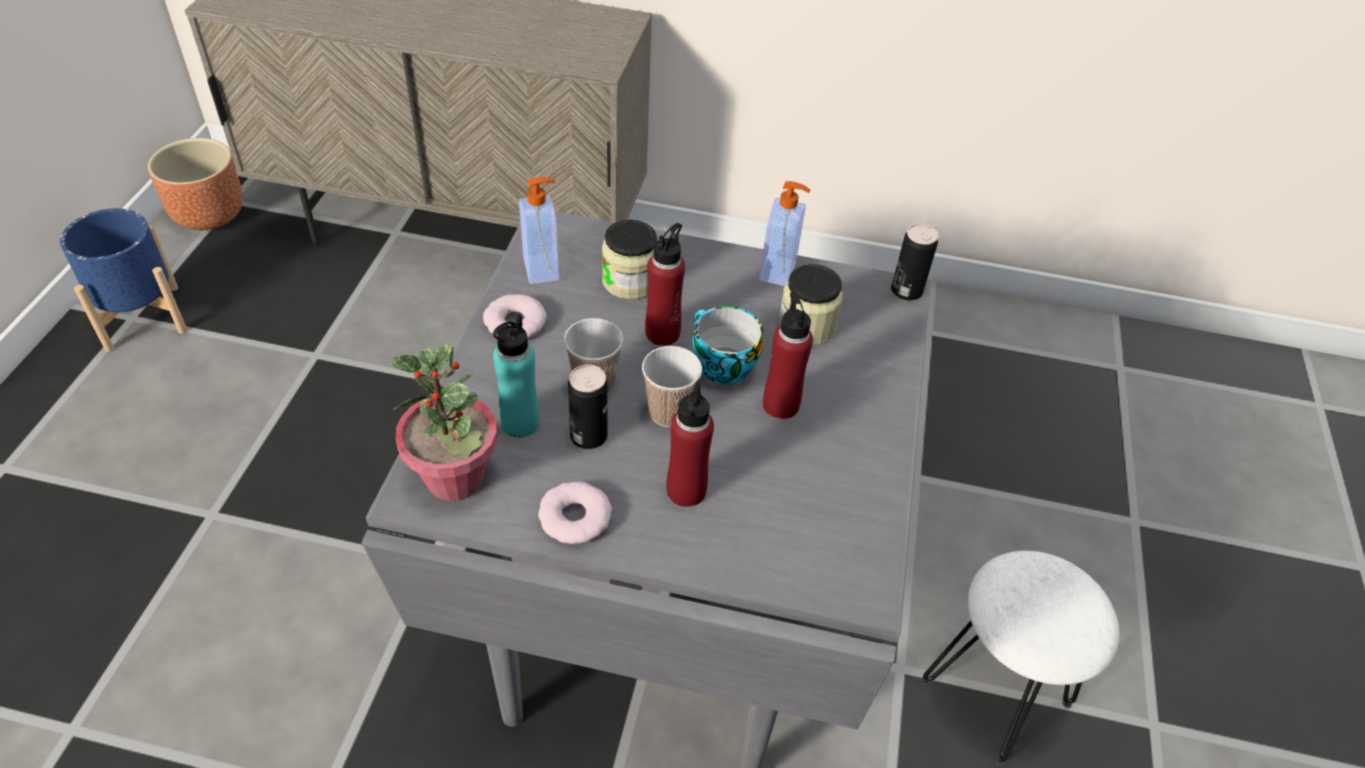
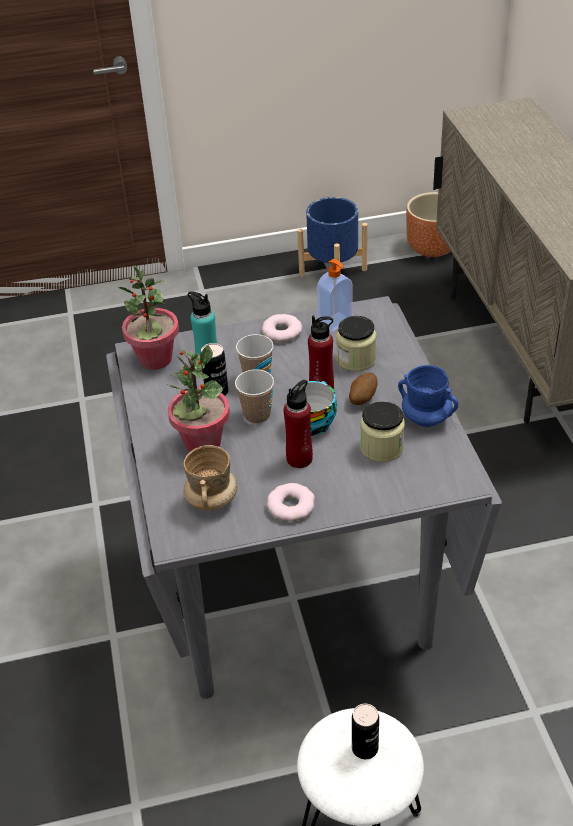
camera: 70 degrees right, 5 degrees down
(574, 517) = (156, 409): donut -> donut (291, 506)
(686, 491) = (202, 443): red bottle -> potted plant
(707, 306) = (362, 398): none -> potato
(779, 271) = (426, 418): soap dispenser -> blue mug
(809, 522) = (212, 501): none -> beige mug
(906, 291) = (465, 485): can -> can (365, 748)

